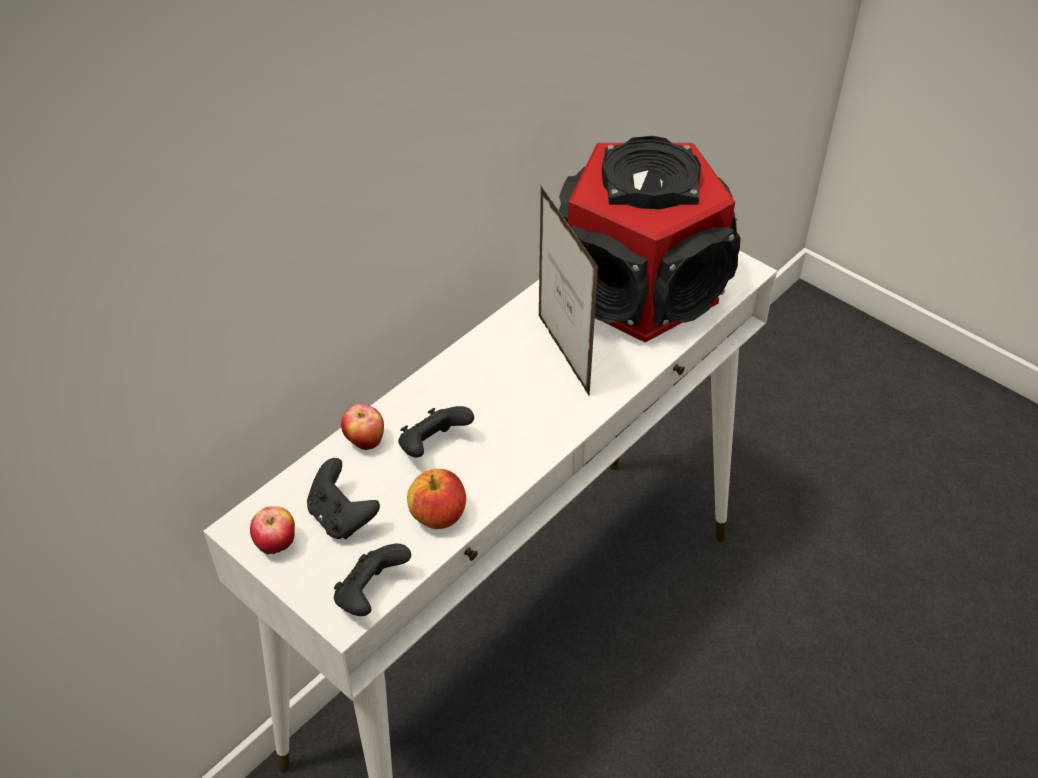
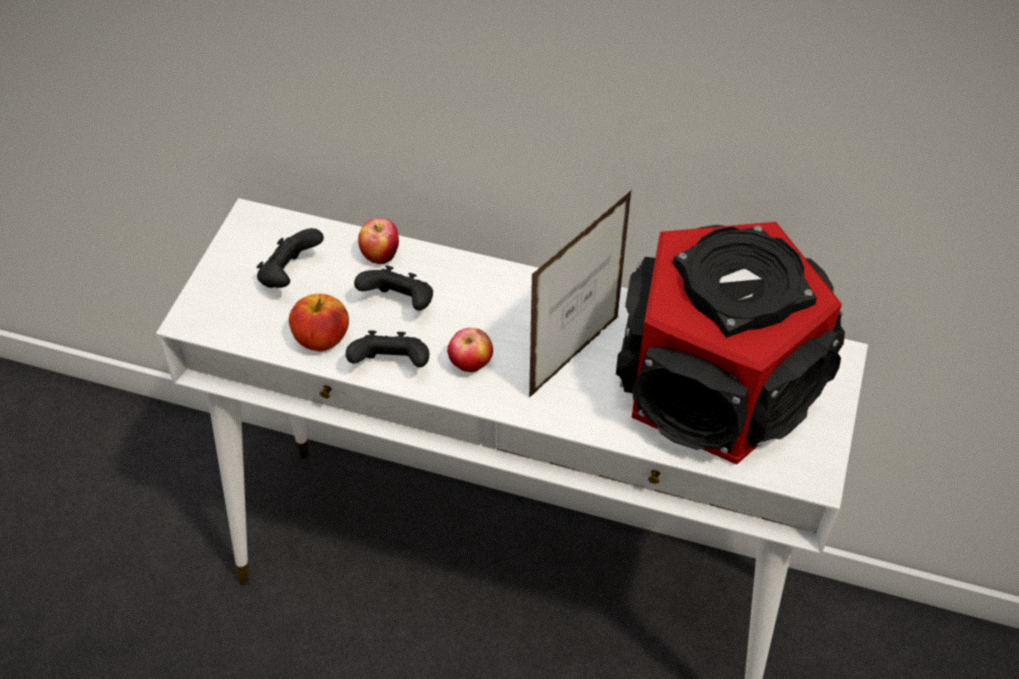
camera: 65 degrees right, 5 degrees up
(277, 545) = (242, 248): apple -> apple (471, 365)
(371, 594) = (219, 327): black game controller -> black game controller (391, 365)

